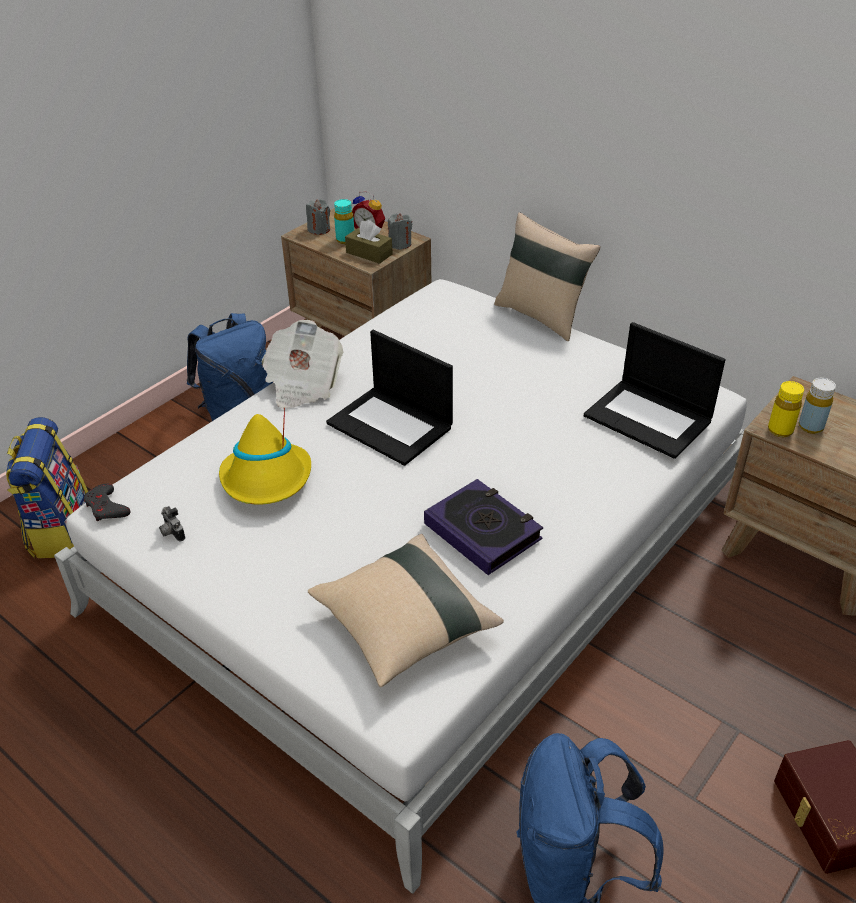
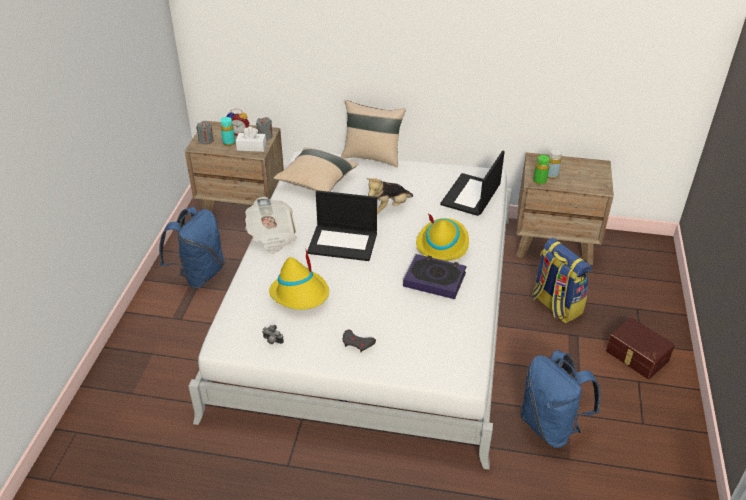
camera: 30 degrees left, 0 degrees up
(60, 530) = (141, 382): backpack -> backpack (555, 305)
(107, 507) = (221, 342): grey game controller -> grey game controller (357, 343)
(369, 253) = (251, 147): brown tissue box -> white tissue box
(404, 625) = (434, 337): beige pillow -> beige pillow (316, 181)
(500, 397) = (388, 208): none -> plush toy
(542, 479) = (442, 243): none -> yellow hat
(649, 418) = (471, 195): laptop -> laptop turned 105 degrees clockwise
(780, 430) = (539, 181): yellow bottle -> green bottle

